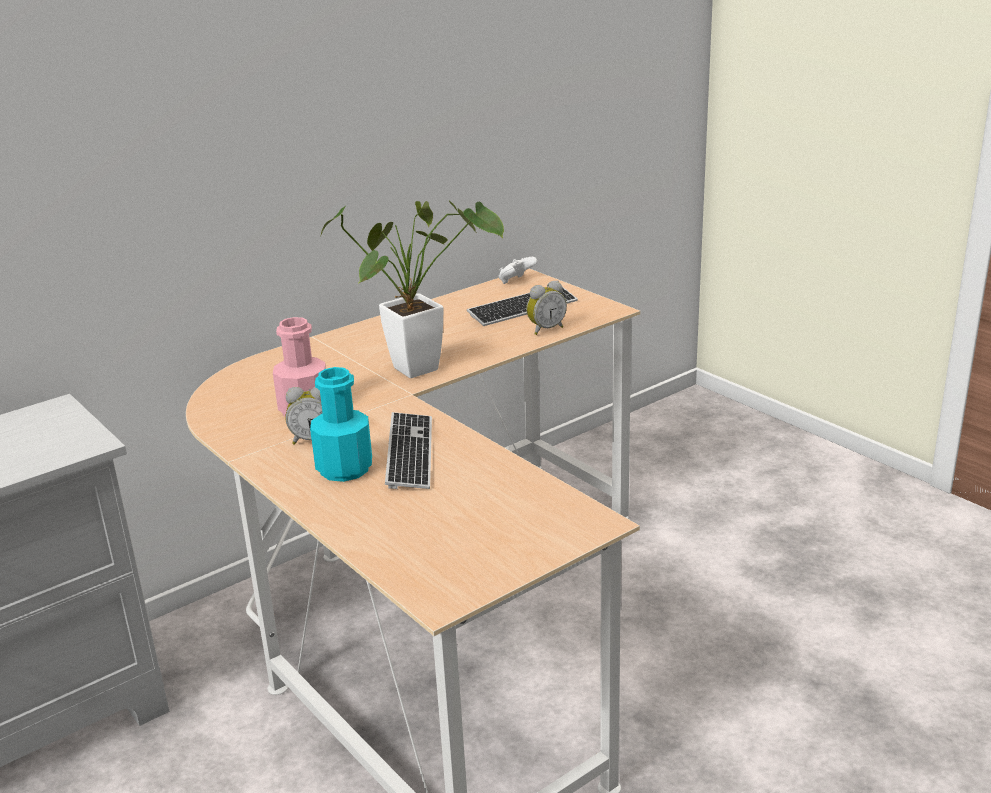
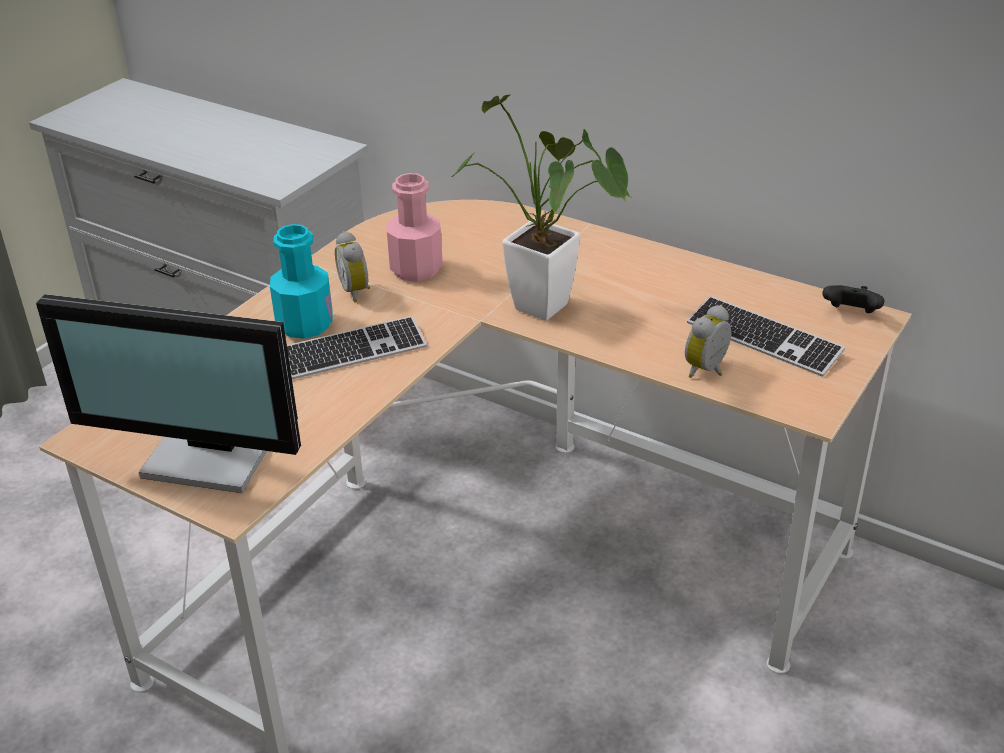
camera: 70 degrees right, 10 degrees up
(516, 281) = (850, 314): white game controller -> black game controller
(517, 528) = (212, 455): none -> monitor
(545, 329) = (708, 370): alarm clock -> alarm clock turned 90 degrees clockwise

